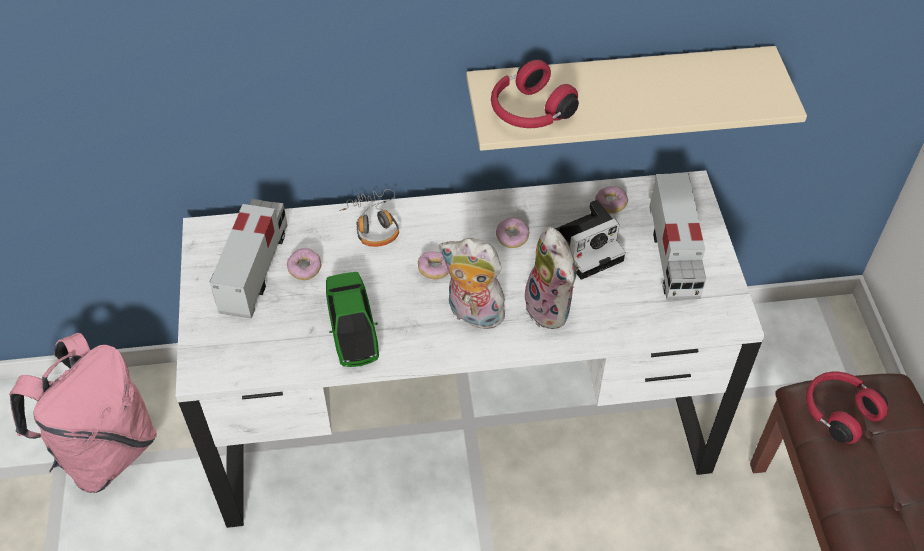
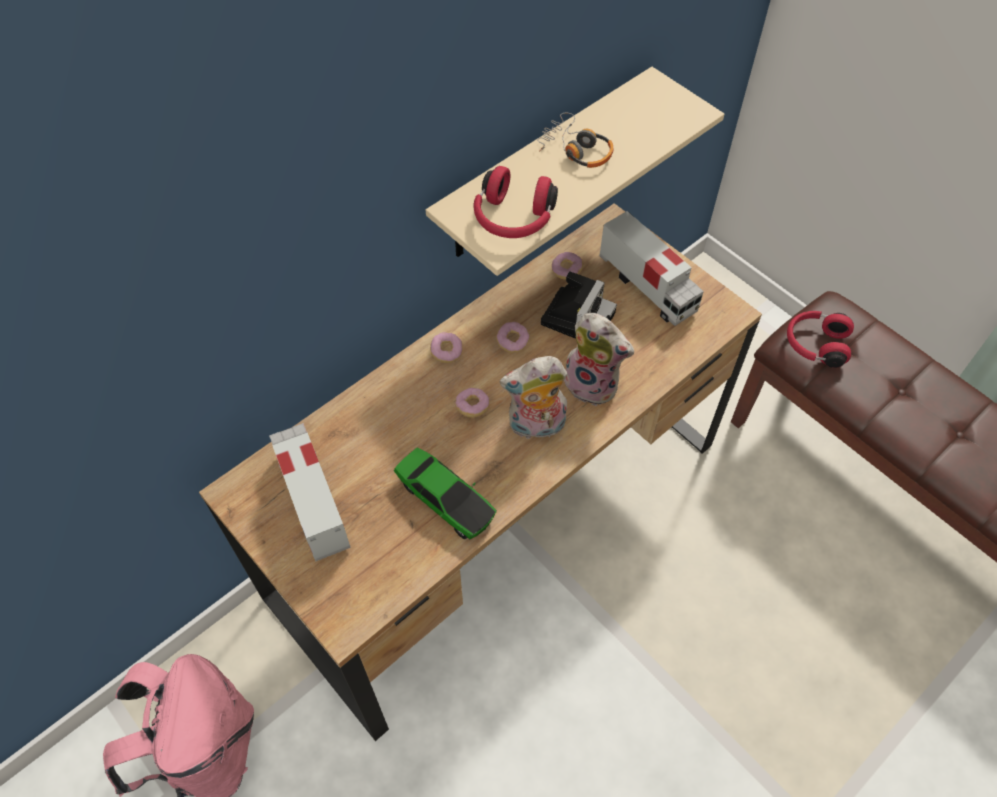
camera: 35 degrees left, 5 degrees up
(304, 269) = (358, 472): donut -> donut (446, 352)
(374, 224) = (386, 396): headphones -> headphones (576, 150)
(462, 418) = (498, 519): white desk -> brown desk

